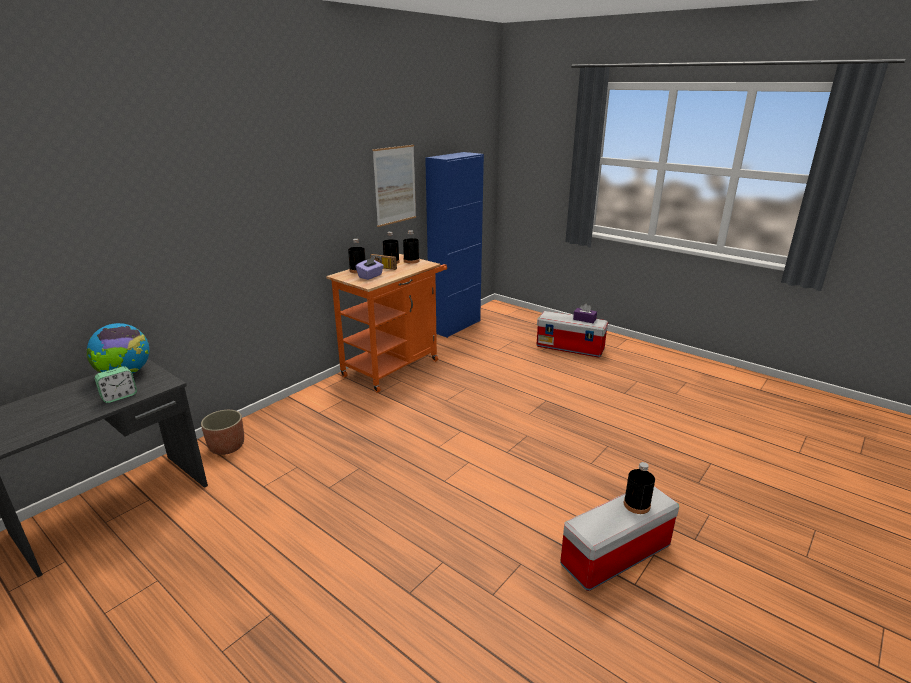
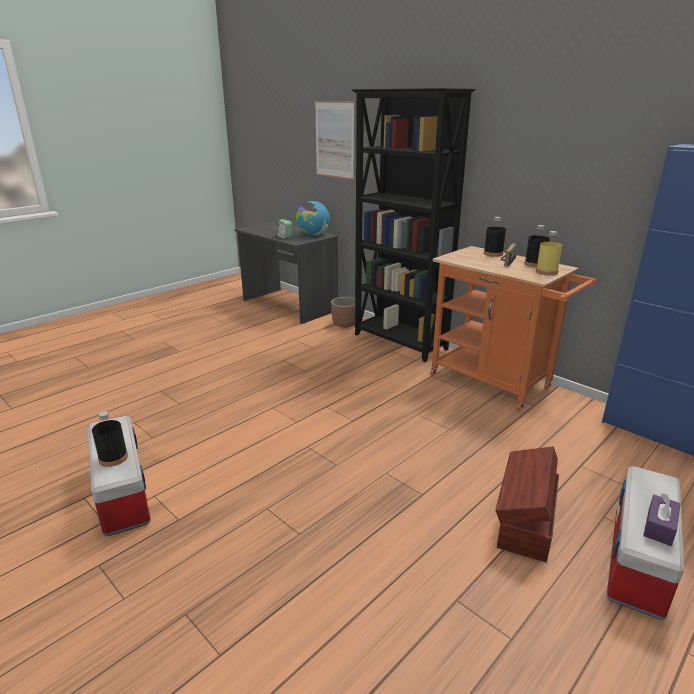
camera: 95 degrees right, 0 degrees up
(299, 408) = (400, 342): none -> black bookcase
(370, 276) = (475, 258): purple tissue box -> none
(395, 185) = (606, 175): picture -> picture (334, 140)
(411, 261) = (546, 272): black bottle -> yellow bottle
(555, 370) = (525, 521): none -> brown storage box

